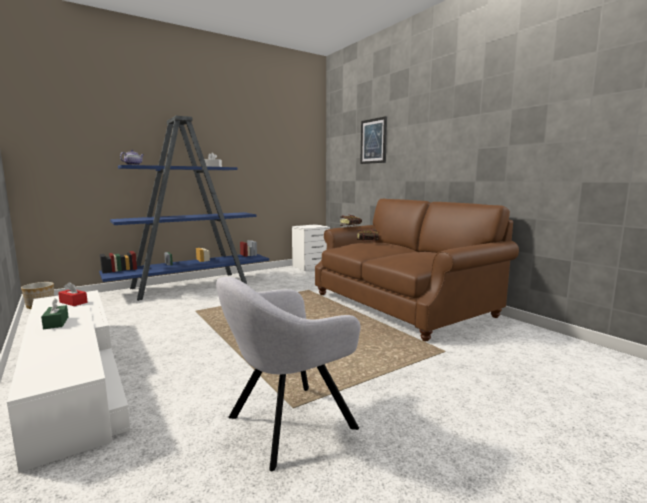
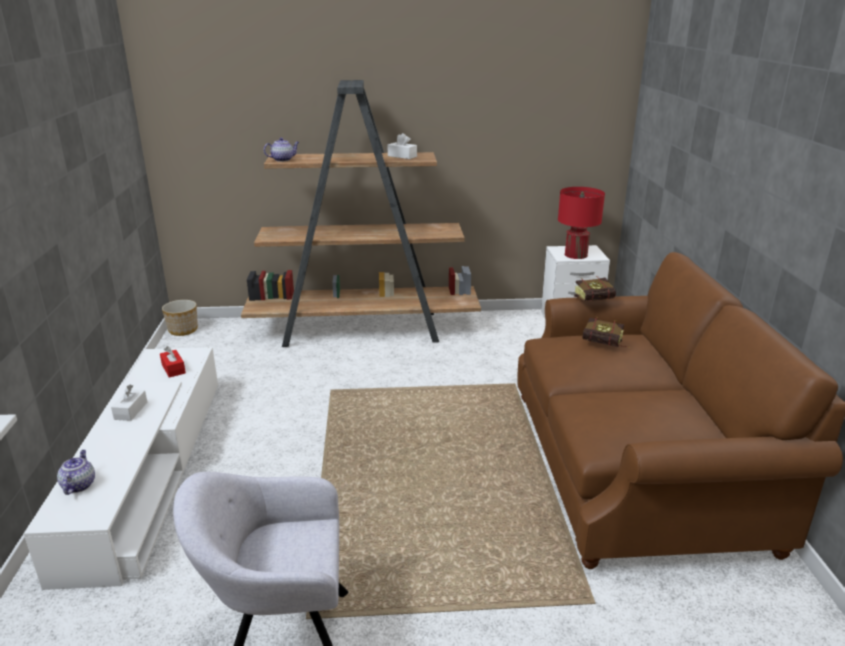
camera: 30 degrees right, 15 degrees up
(44, 364) = (79, 485): none -> teapot
(56, 323) = (131, 411): green tissue box -> white tissue box
(191, 285) = (364, 329): blue bookcase -> brown bookcase
(311, 226) = (576, 255): none -> red table lamp
(373, 141) = (696, 126): picture -> none

